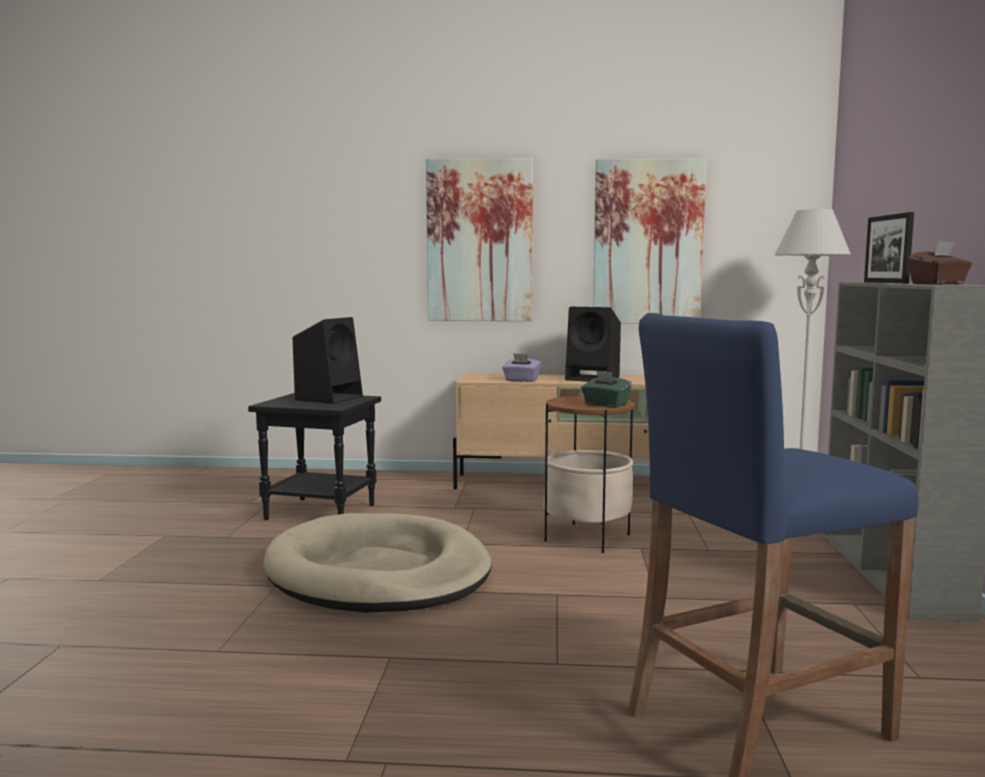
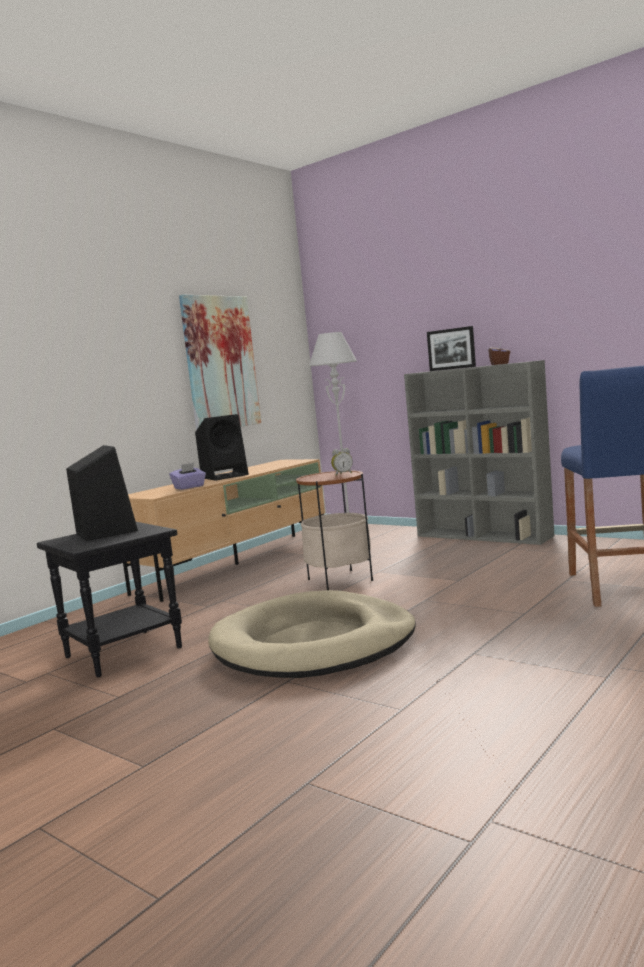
camera: 55 degrees left, 0 degrees up
(479, 241) = (103, 368): picture -> none
(605, 404) = (342, 474): green tissue box -> alarm clock

